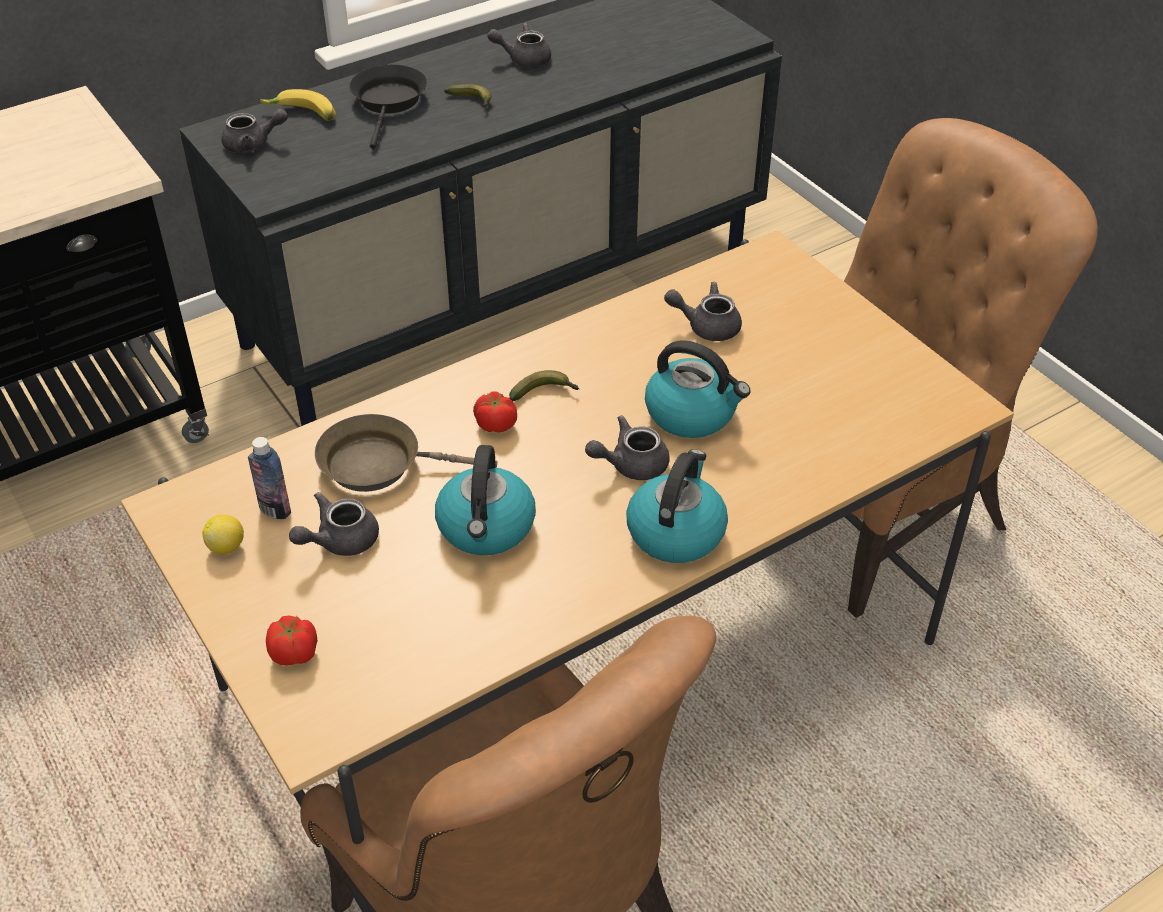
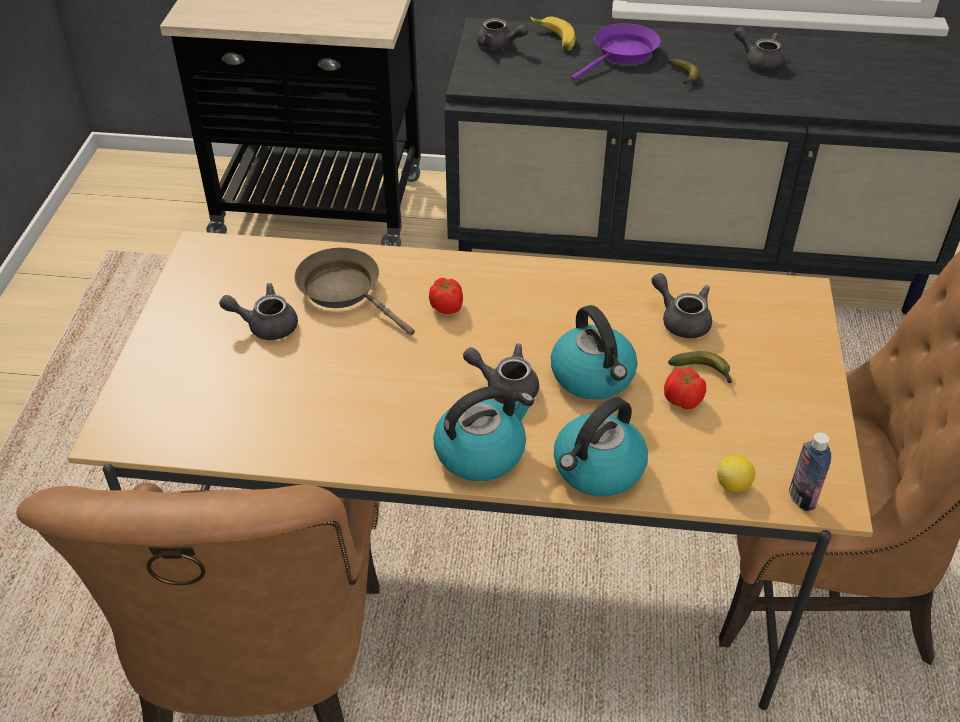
camera: 40 degrees right, 0 degrees up
(227, 547) = (202, 291): lemon -> lemon (733, 485)
(275, 510) = (253, 284): bottle -> bottle (802, 498)
(295, 654) = (162, 379): tomato -> tomato (683, 400)
(389, 103) = (622, 54): black frying pan -> purple frying pan
(486, 528) = (360, 371): kettle -> kettle (597, 469)
(545, 392) = (505, 303): banana -> banana (704, 372)

